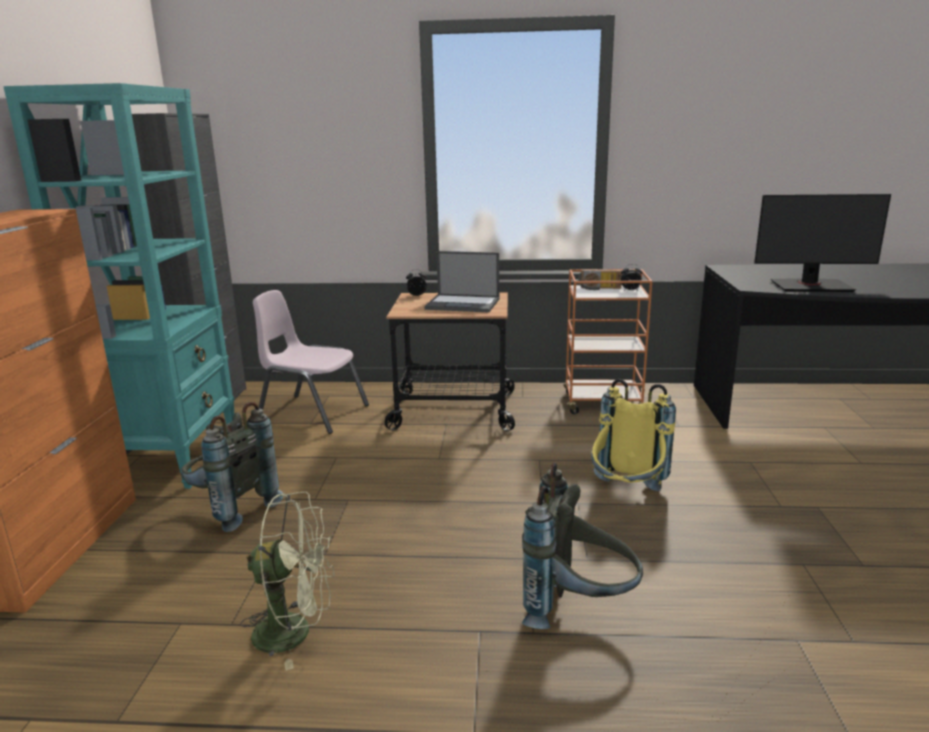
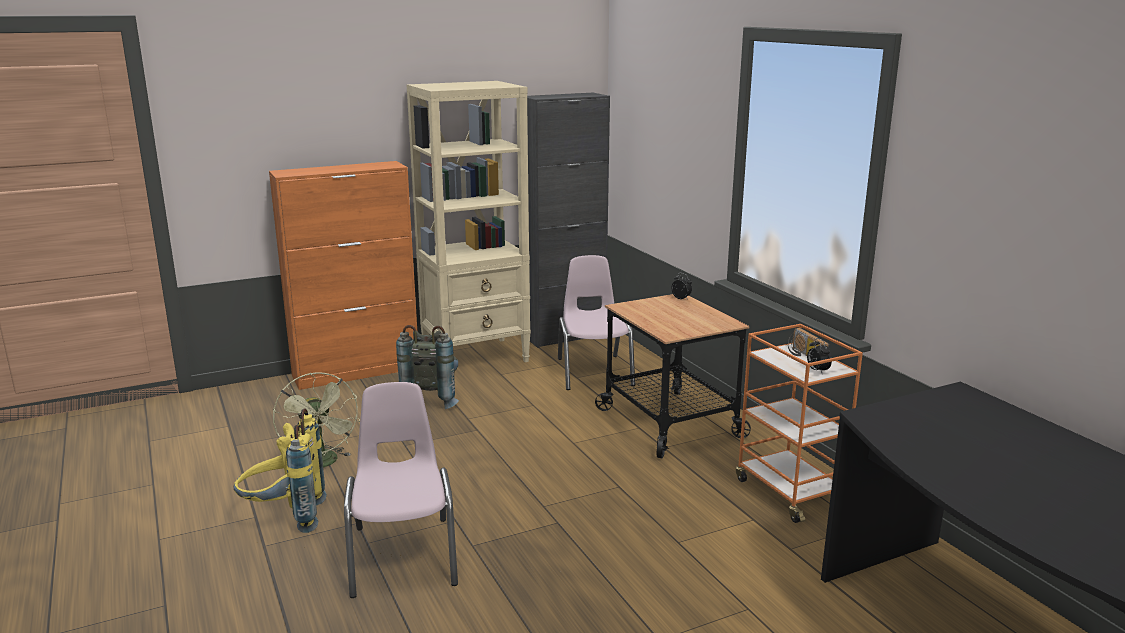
camera: 60 degrees right, 0 degrees up
(173, 458) = (476, 357): turquoise bookcase -> beige bookcase
(463, 304) = (679, 319): laptop -> none
(578, 610) = (403, 555): grey backpack -> pink chair
(626, 496) = (593, 544): yellow backpack -> yellow backpack (285, 518)
(811, 286) = (933, 449): monitor -> none

